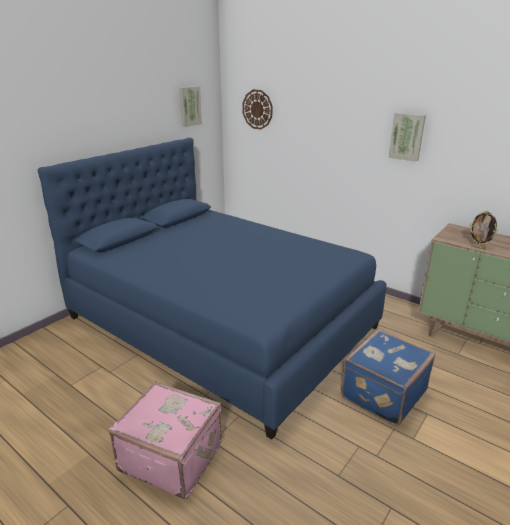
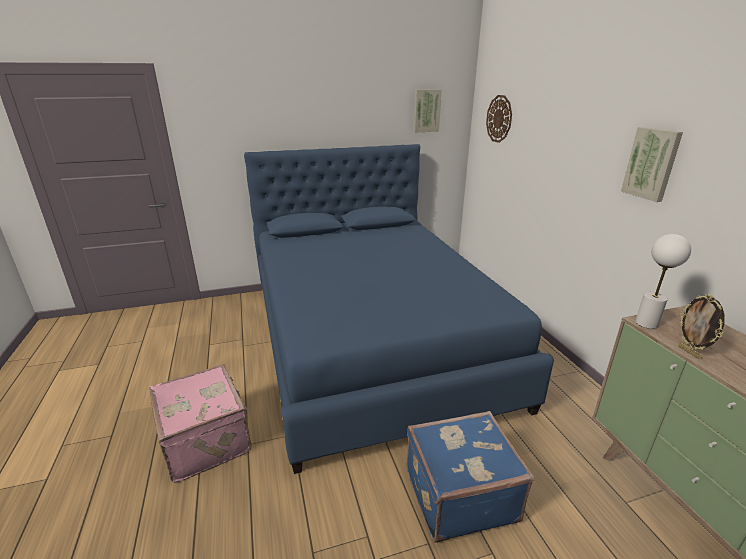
camera: 35 degrees right, 0 degrees up
(445, 238) = (647, 323): none -> white table lamp

